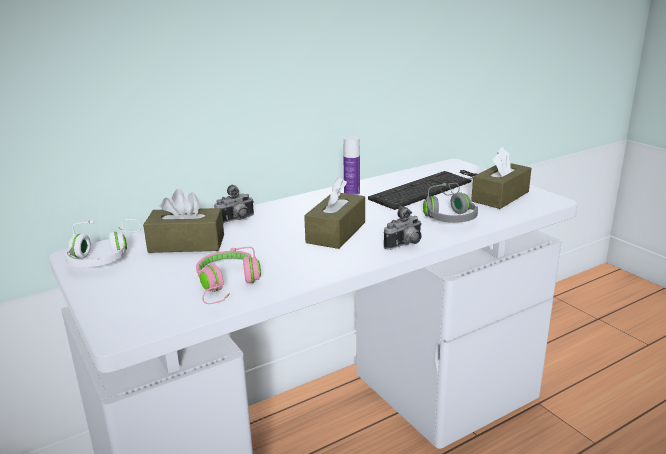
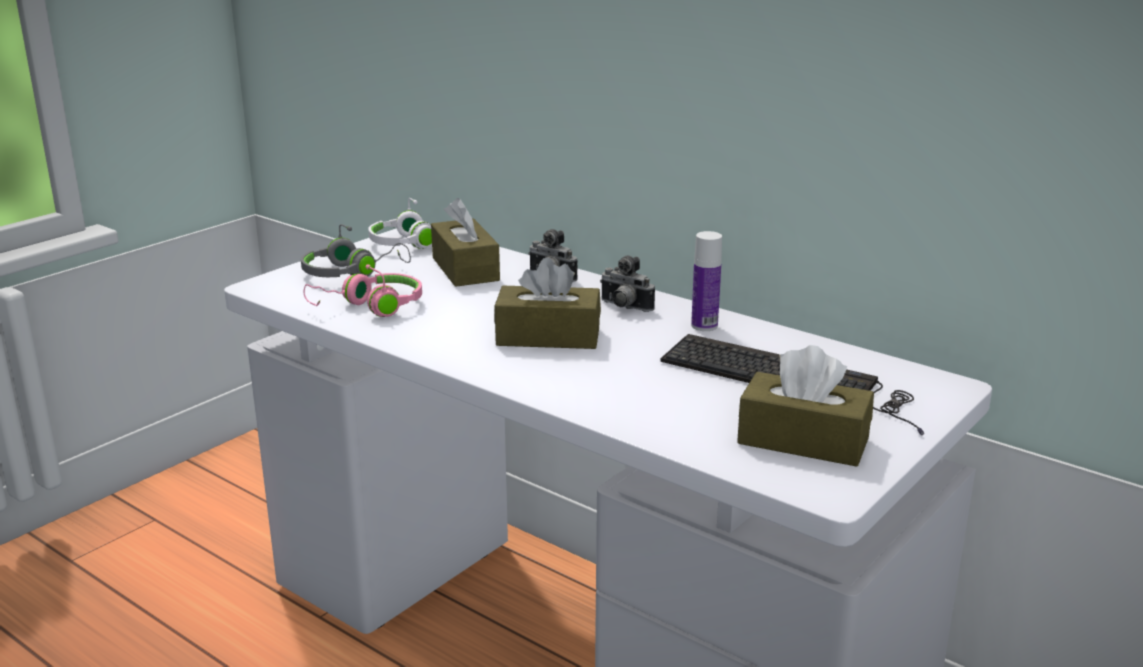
camera: 70 degrees right, 0 degrees up
(405, 245) = (532, 384): camera -> camera (624, 307)
(449, 215) = (674, 404): grey headphones -> grey headphones (352, 272)

